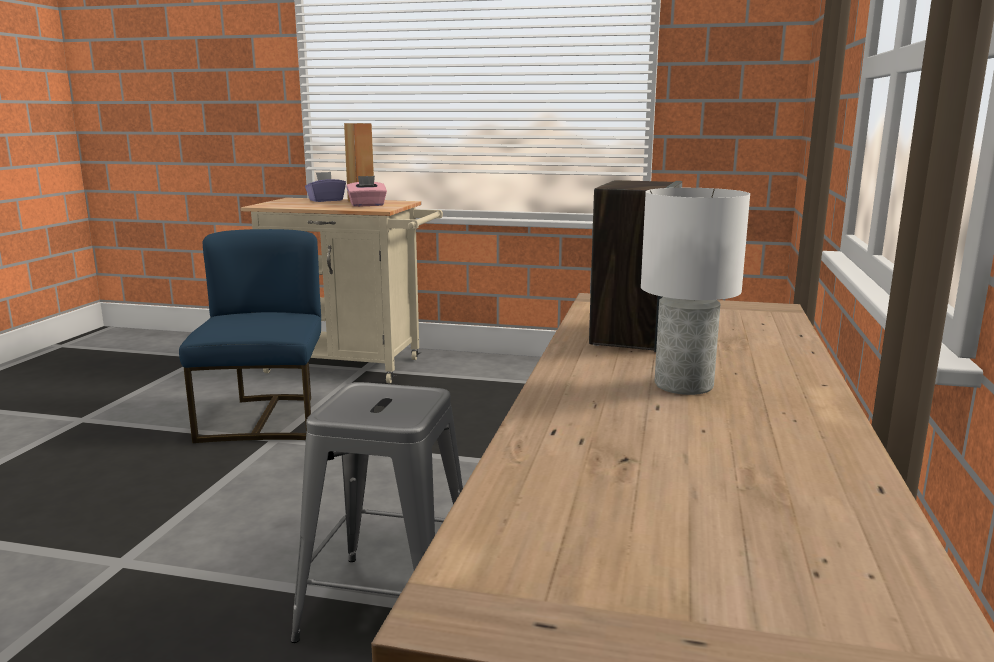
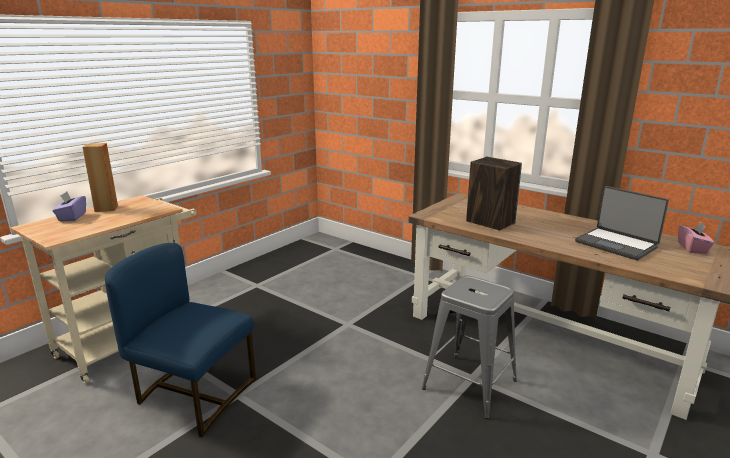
camera: 65 degrees left, 5 degrees up
(367, 205) = (134, 209): pink tissue box -> pink tissue box (692, 248)
(670, 454) = (616, 244): none -> laptop
(685, 385) = (553, 229): white table lamp -> none

